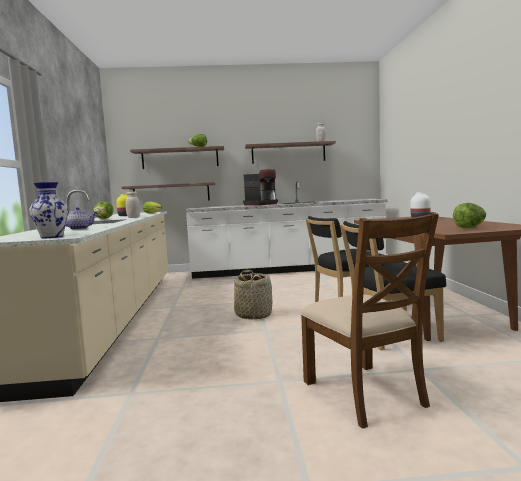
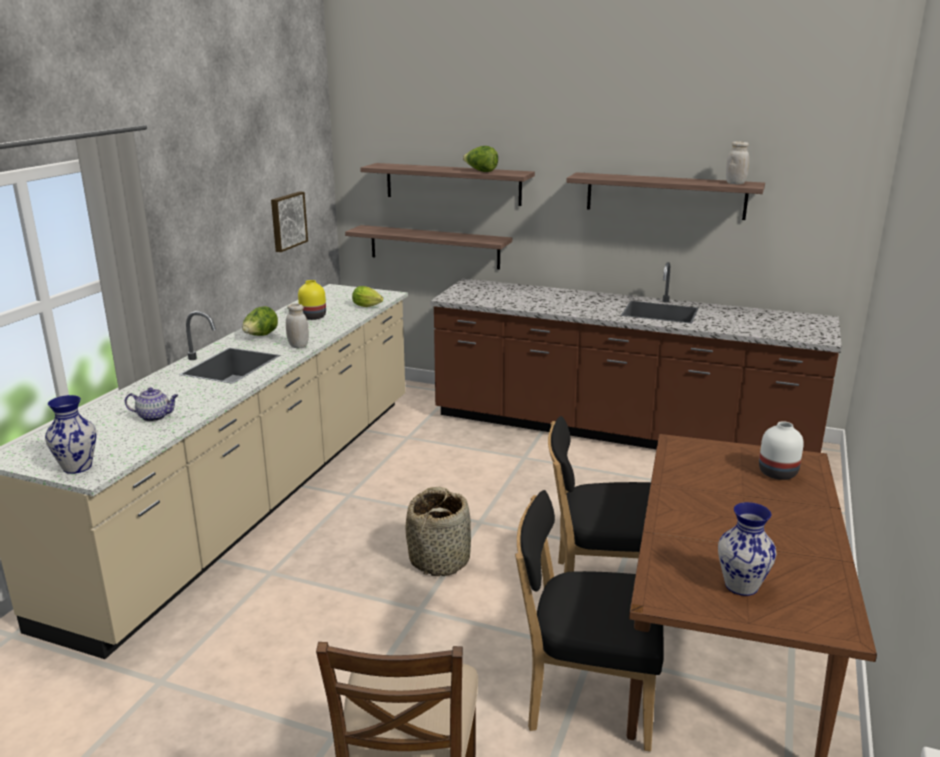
camera: 25 degrees right, 15 degrees up
(93, 174) = (287, 221): none -> picture
(261, 204) = (579, 304): coffee machine -> none
(287, 269) = (619, 432): white counter -> brown counter
(470, 227) = (740, 585): lettuce -> vase

